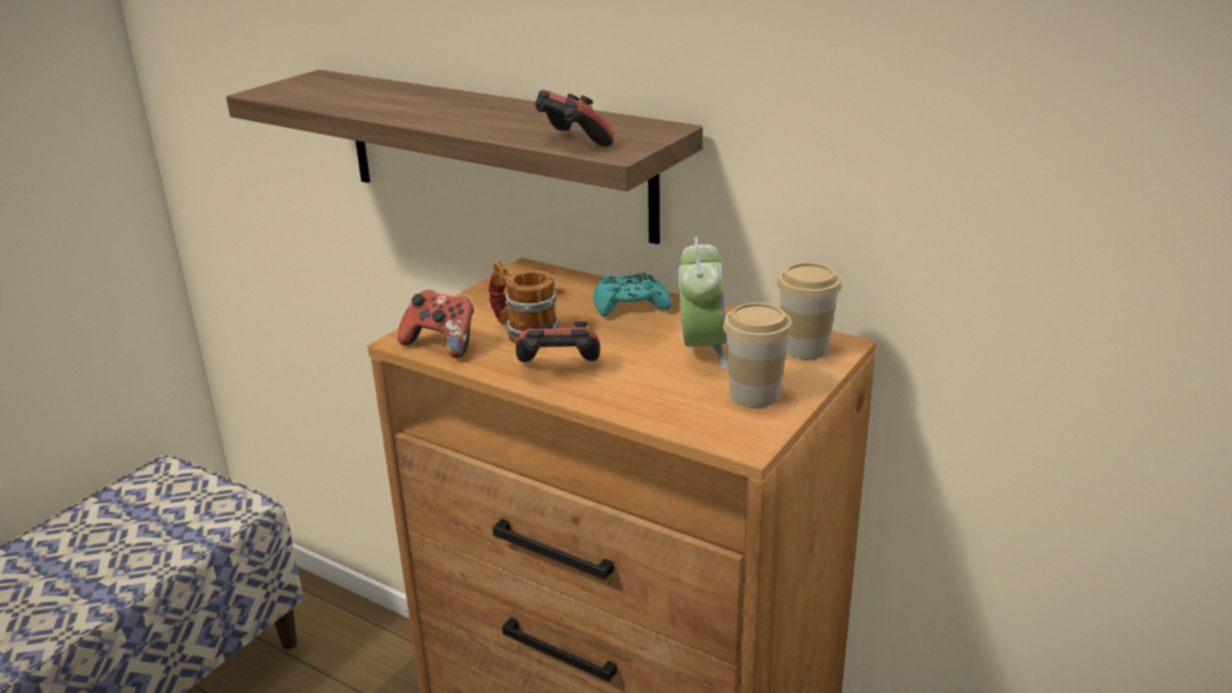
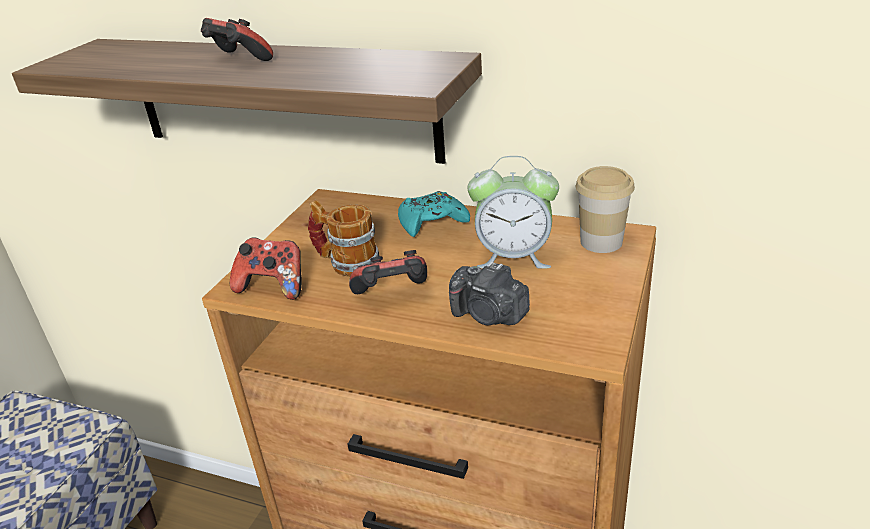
camera: 10 degrees left, 5 degrees up
(572, 142) = (371, 81): game controller -> game controller (238, 61)
(650, 399) = (489, 315): none -> camera
(702, 350) = (513, 256): alarm clock -> alarm clock turned 105 degrees clockwise
(754, 394) = (580, 295): cup -> none

